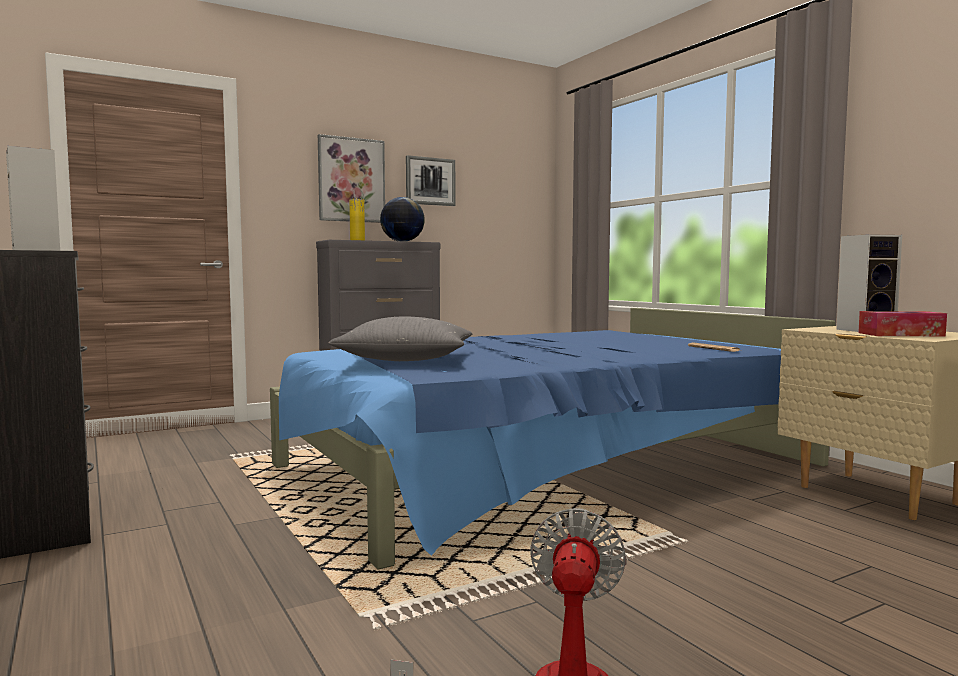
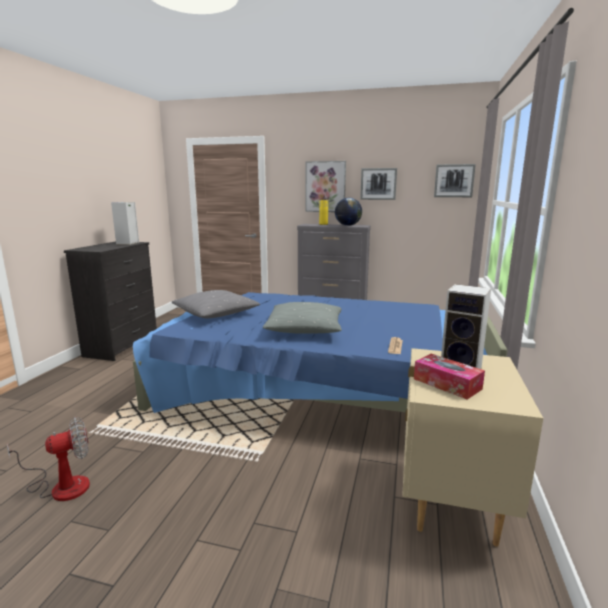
camera: 45 degrees right, 10 degrees up
(521, 184) = (454, 180): none -> picture
(587, 351) = (305, 329): none -> grey pillow

